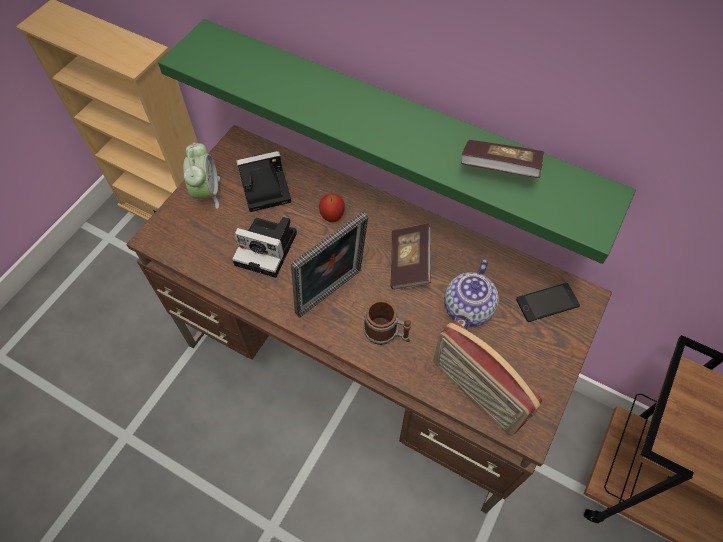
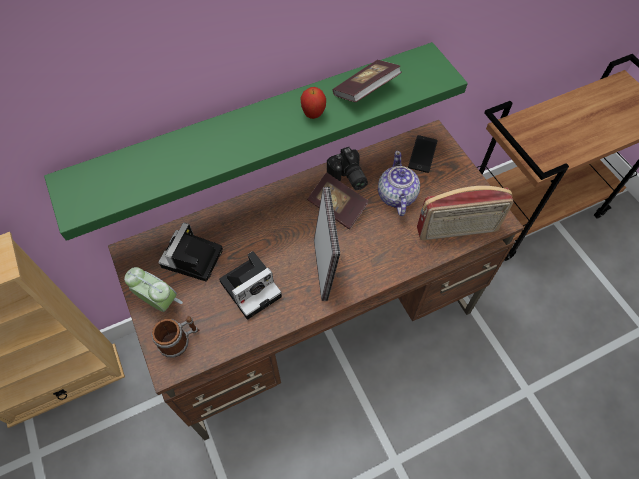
camera: 55 degrees left, 0 degrees up
(332, 217) = (260, 230): apple -> apple (313, 114)
(386, 333) = (380, 253): mug -> mug (180, 341)
(453, 251) = (347, 177): none -> camera
(469, 308) = (396, 196): teapot -> teapot turned 150 degrees counterclockwise

